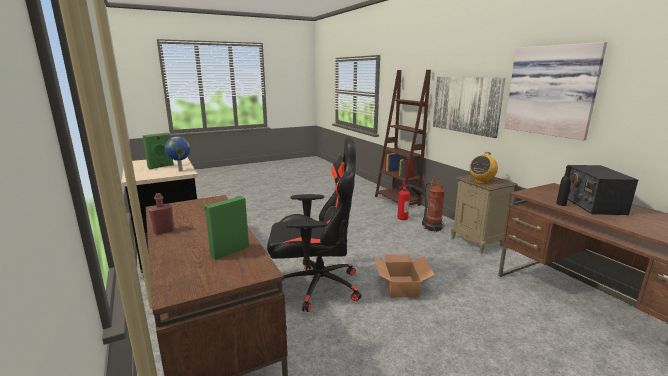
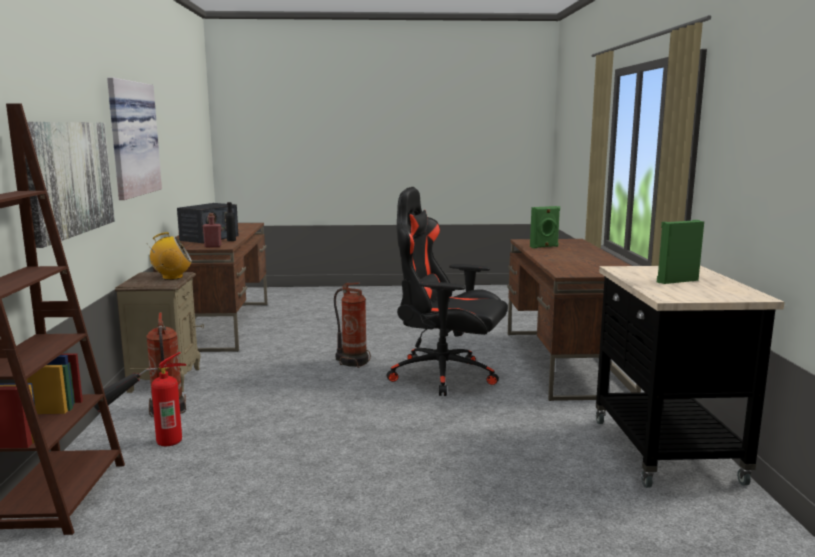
camera: 155 degrees left, 5 degrees down
(164, 231) = (605, 258): red bottle -> red bottle (213, 246)
(180, 170) = (631, 271): globe -> none
(400, 286) = (353, 362): cardboard box -> fire extinguisher

